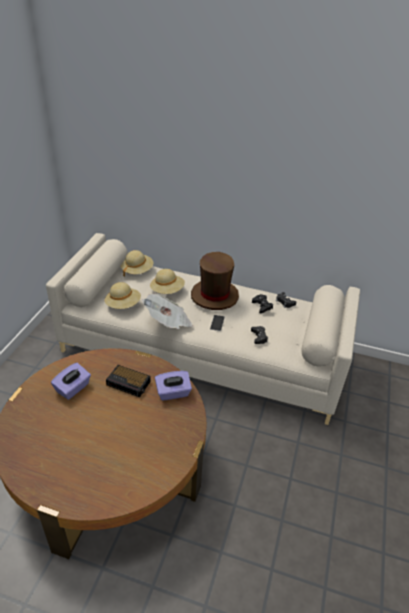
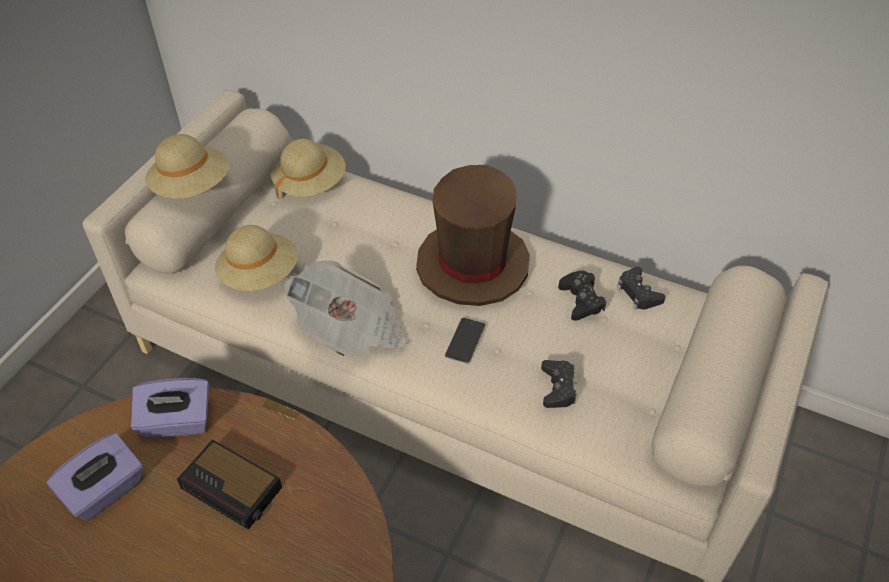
camera: 10 degrees right, 10 degrees up
(167, 291) = (367, 242): beige hat -> beige hat (192, 187)
(173, 393) = (328, 525): purple tissue box -> purple tissue box (177, 422)

